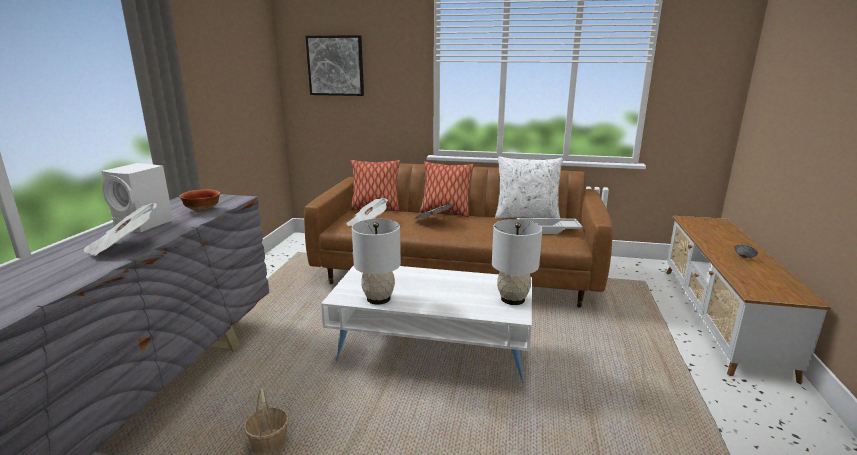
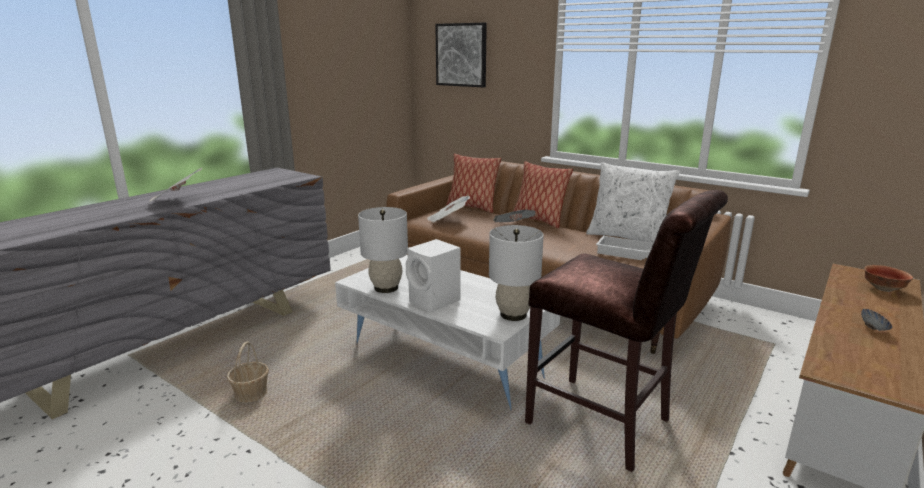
camera: 25 degrees right, 0 degrees up
(145, 224) = (212, 187): white speaker -> white speaker (435, 302)
(203, 210) = (265, 182): bowl -> bowl (883, 289)
(597, 374) = (605, 425): none -> brown stool

